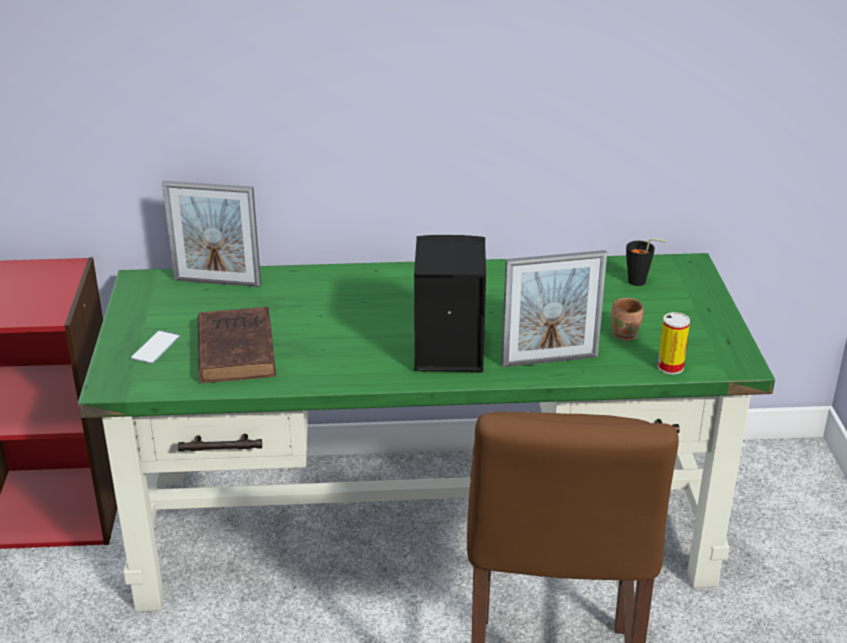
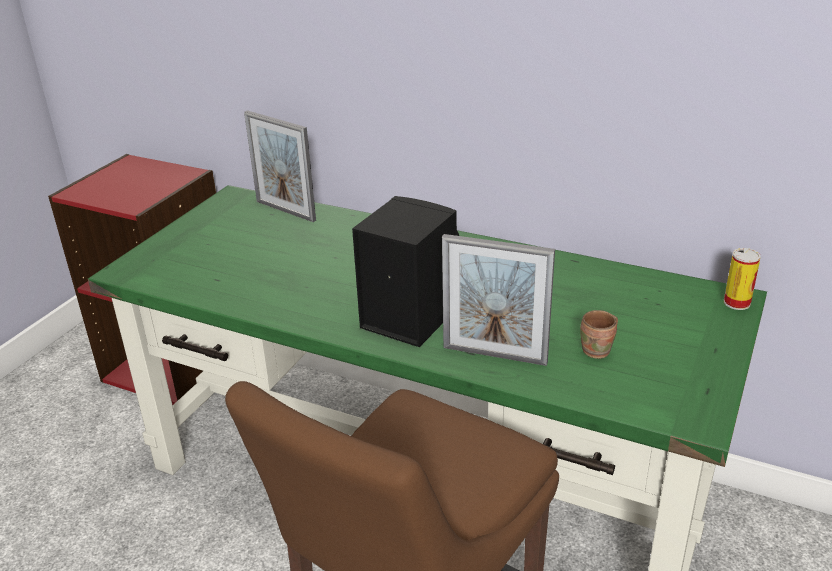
camera: 30 degrees right, 0 degrees up
(156, 347) = (186, 250): phone -> none
(236, 349) = (240, 268): brown book -> none
(640, 282) = (663, 303): black cup -> none
(670, 367) = (615, 399): can -> can (736, 302)

